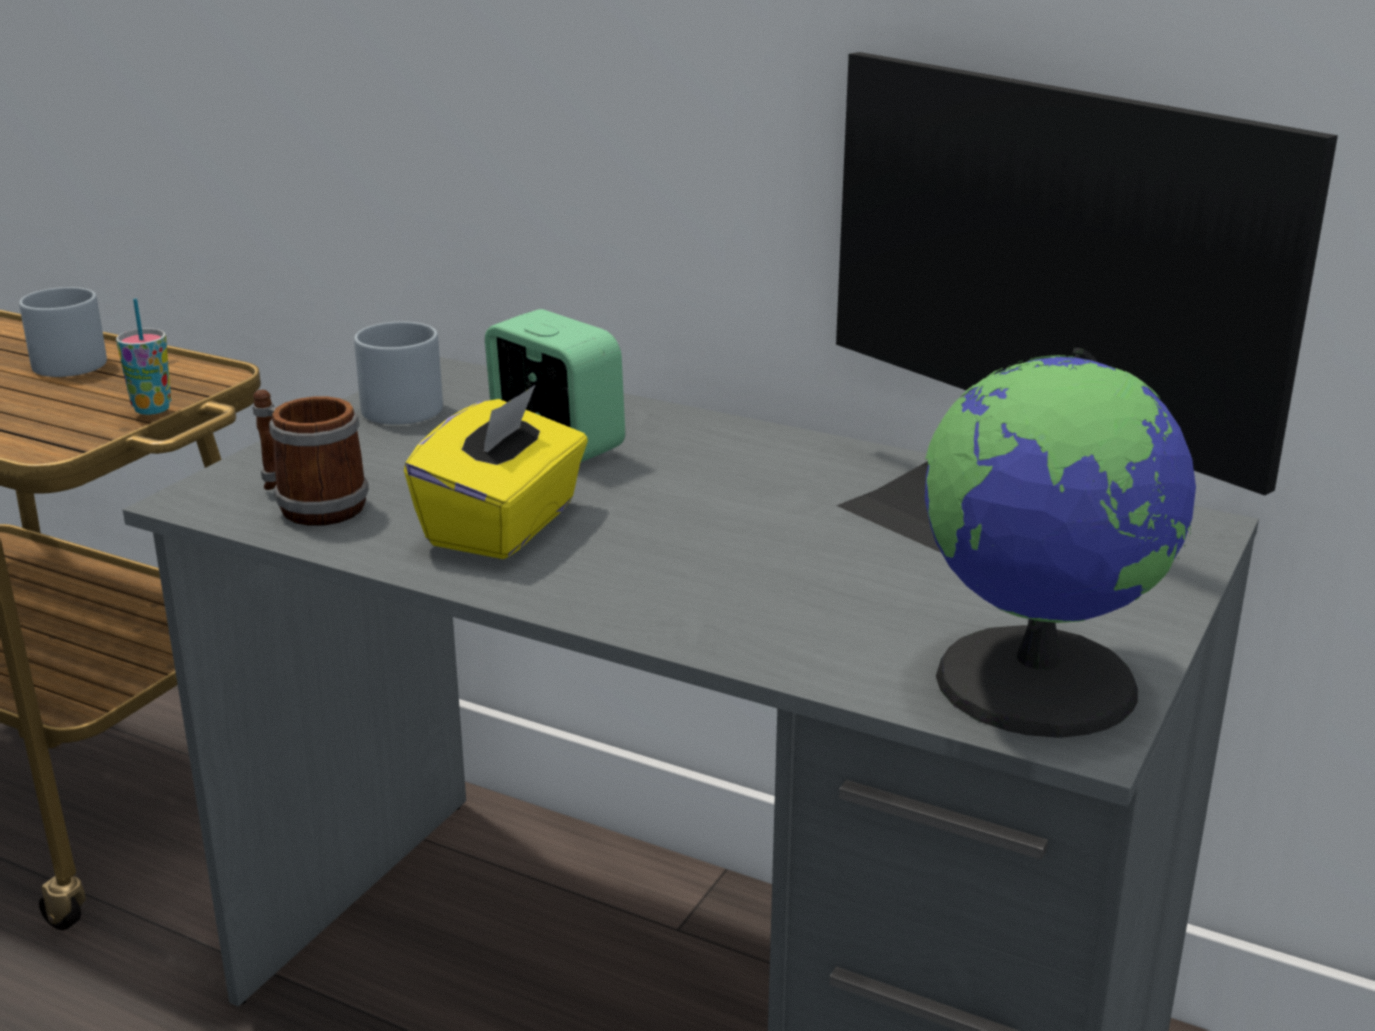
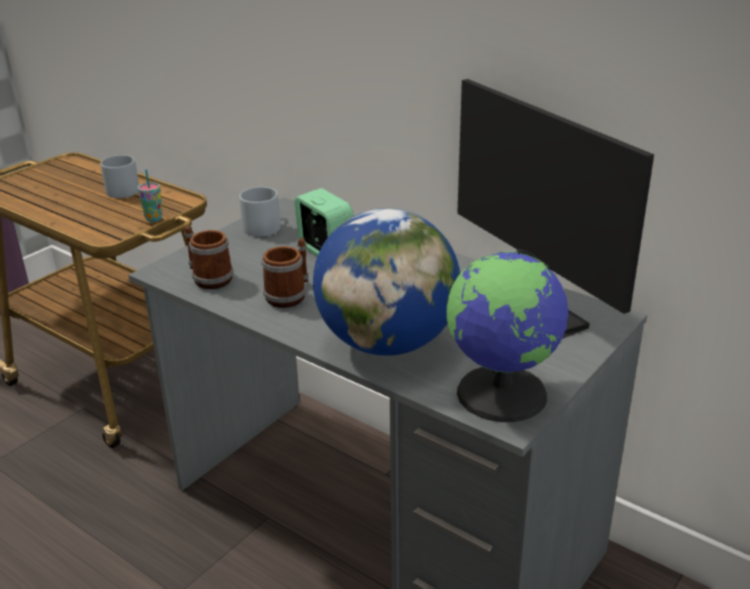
camera: 10 degrees right, 5 degrees up
(504, 525) = (290, 294): yellow tissue box -> mug
(749, 602) = (387, 342): none -> globe

